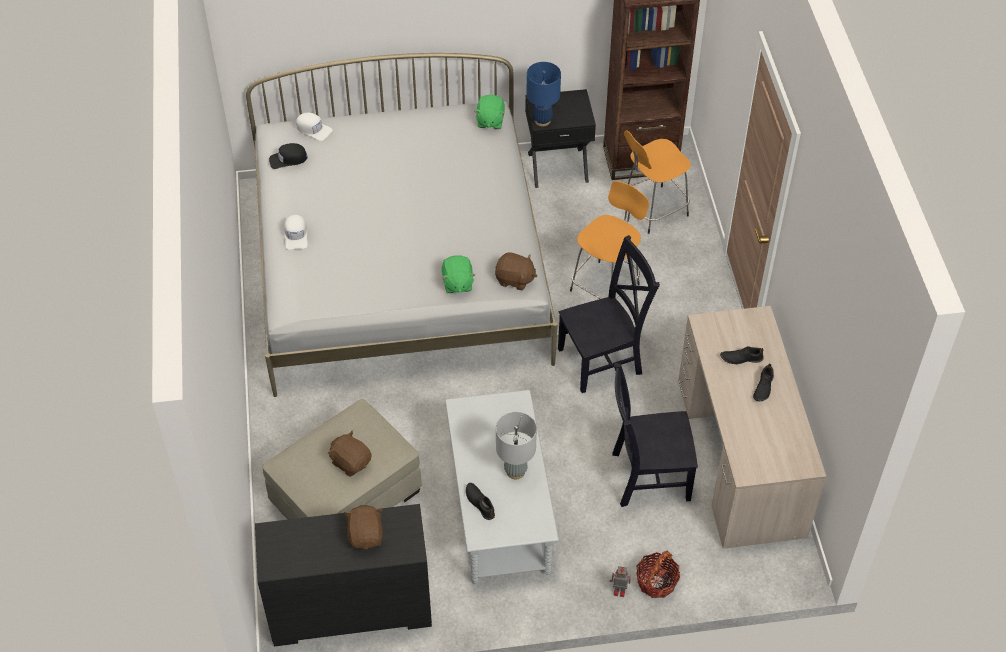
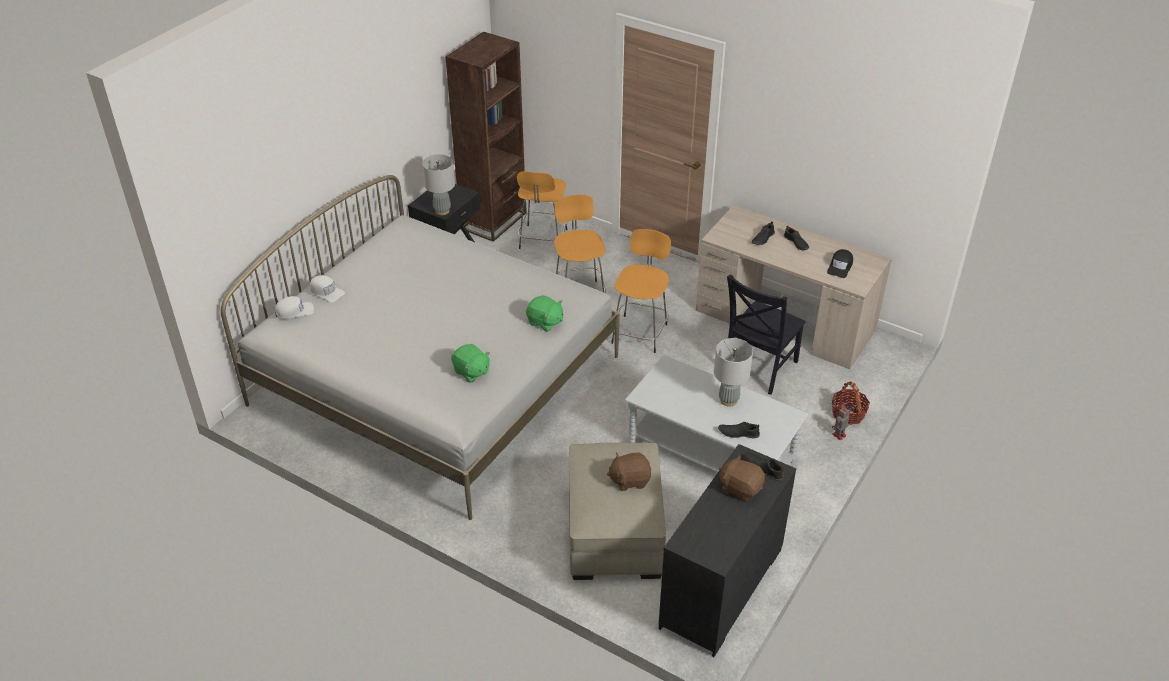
camera: 50 degrees left, 10 degrees down
(288, 159) = (305, 340): black cap -> black cap (840, 267)
(296, 235) = (389, 376): white cap -> white cap (326, 292)
(404, 539) = (764, 469): none -> black shoe
(490, 121) = (414, 228): green plush toy -> green plush toy (471, 372)
(515, 279) = (575, 295): brown plush toy -> none
(542, 120) = (442, 211): blue table lamp -> grey table lamp
(603, 360) = (640, 332): black chair -> orange stool

